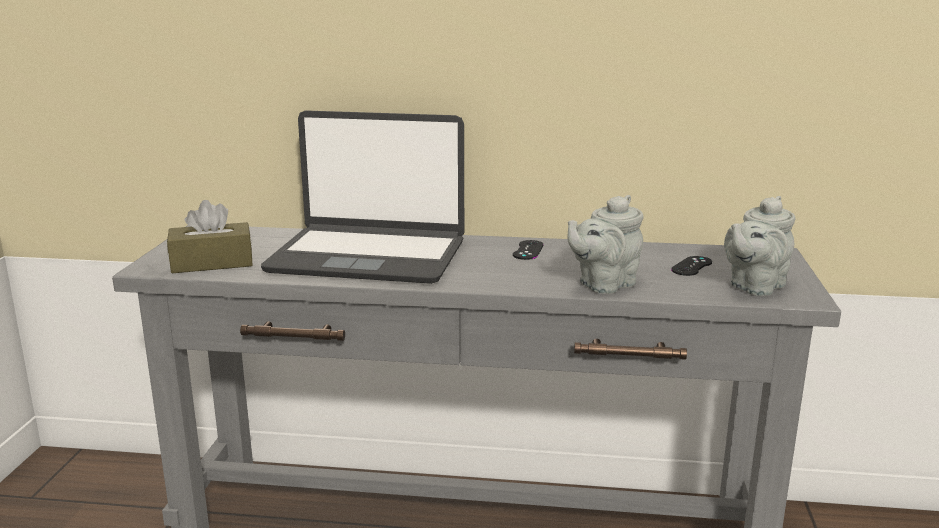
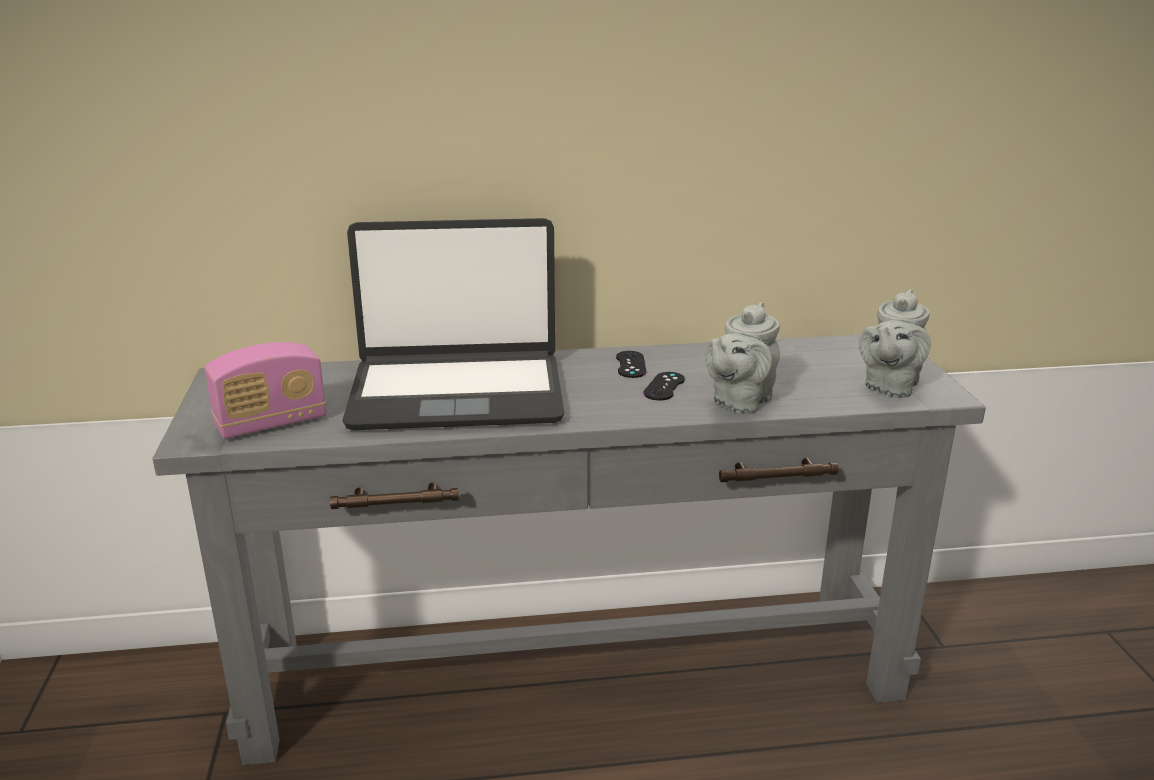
camera: 15 degrees left, 5 degrees up
(212, 263) = (271, 423): brown tissue box -> radio
(691, 266) = (812, 367): black game controller -> black game controller (664, 386)

